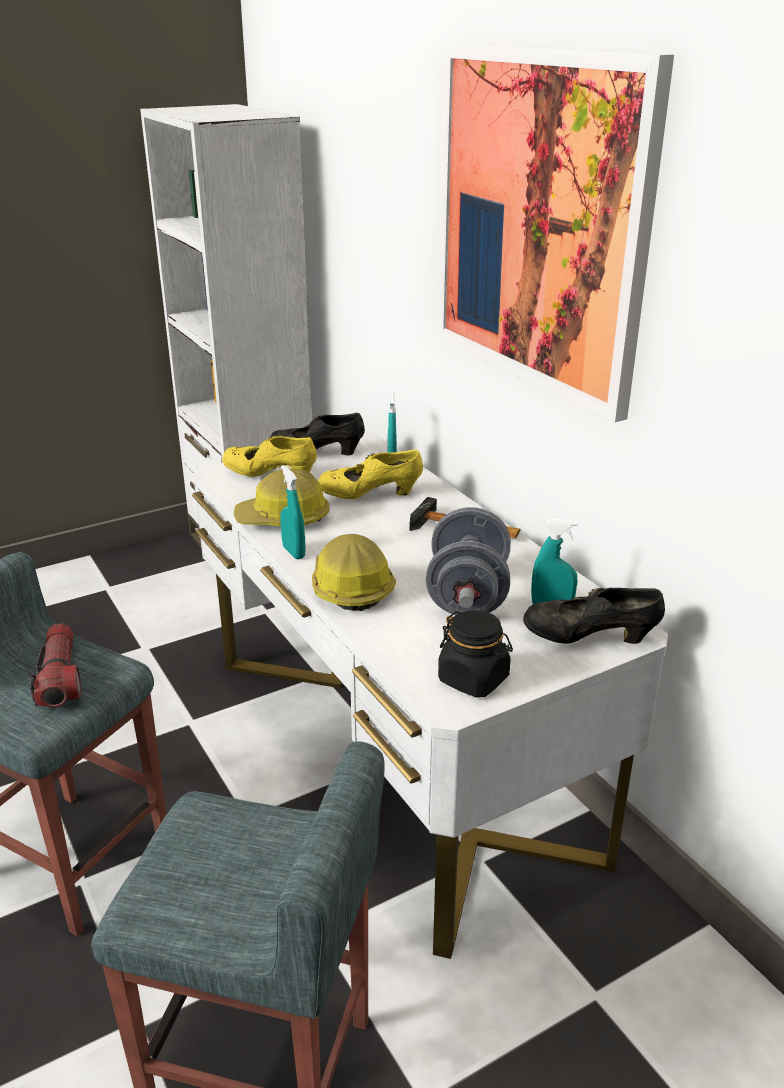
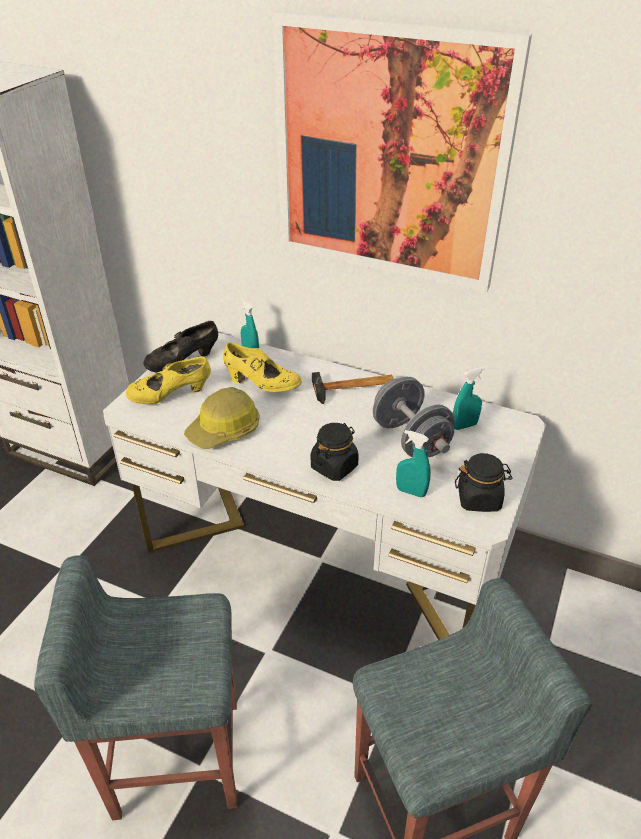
camera: 35 degrees left, 10 degrees up
(60, 677) = (172, 638): flashlight -> none
(293, 552) = (265, 455): turquoise spray bottle -> turquoise spray bottle (411, 492)
(350, 587) = (334, 466): hard hat -> black jar
(370, 495) = (262, 385): yellow shoe -> yellow shoe turned 120 degrees counterclockwise
(589, 639) = (506, 439): black shoe -> none

